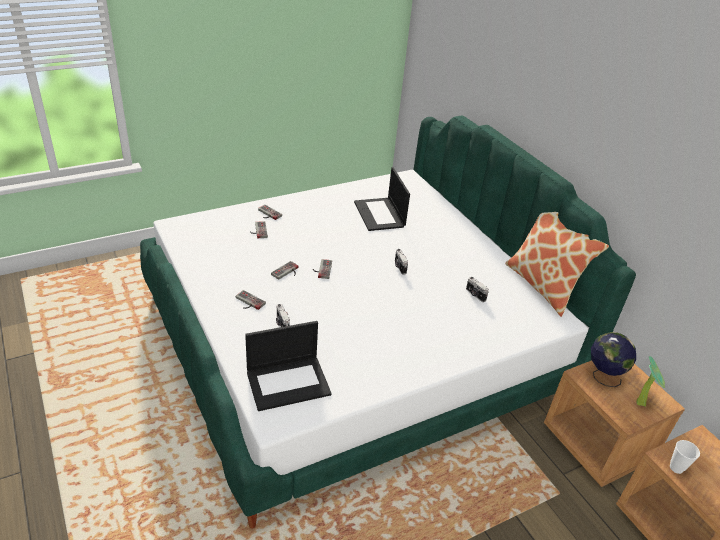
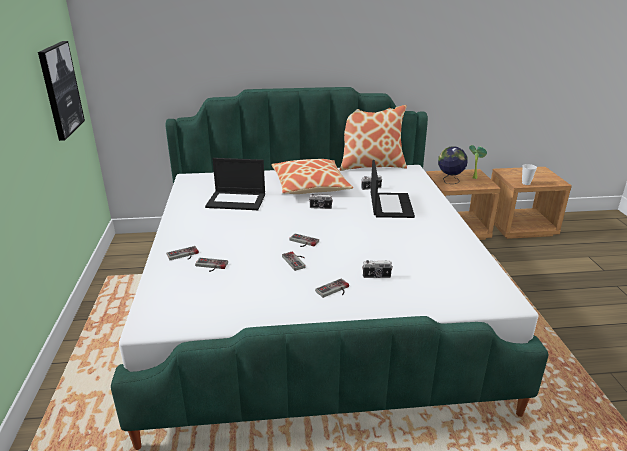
camera: 65 degrees left, 10 degrees down
(289, 382) = (458, 285): laptop -> laptop (390, 205)
(349, 51) = (60, 89): none -> picture
(447, 250) = (310, 185): none -> pillow

